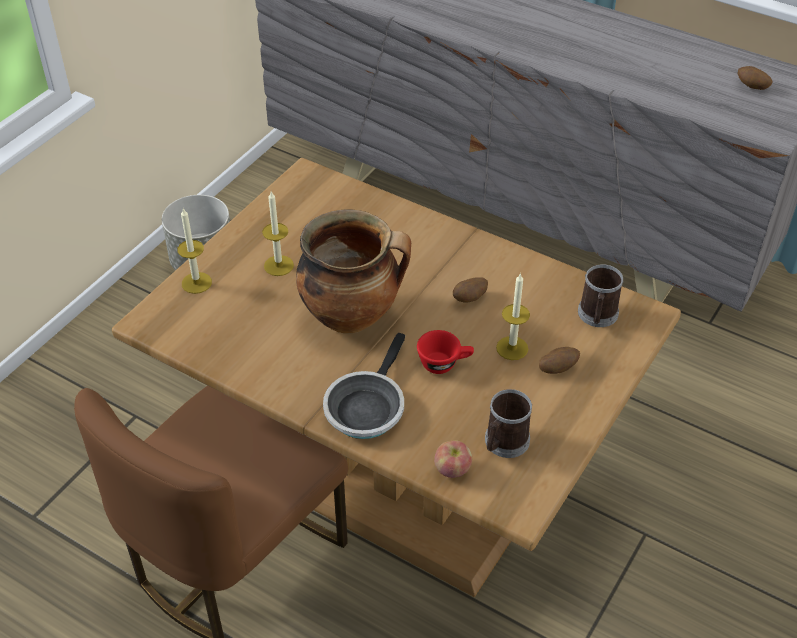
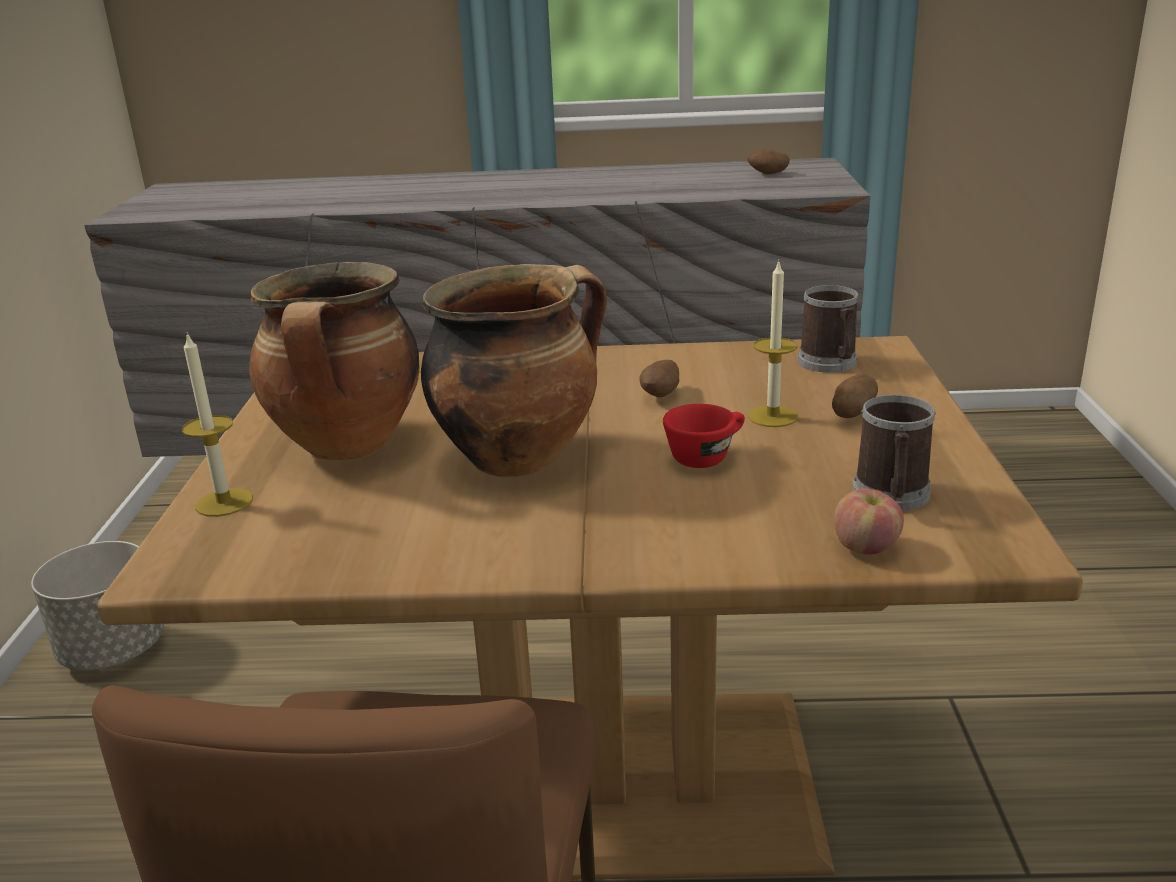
camera: 30 degrees left, 20 degrees down
(278, 265) = (349, 447): candle -> cooking pot
(366, 407) = (654, 533): frying pan -> none

